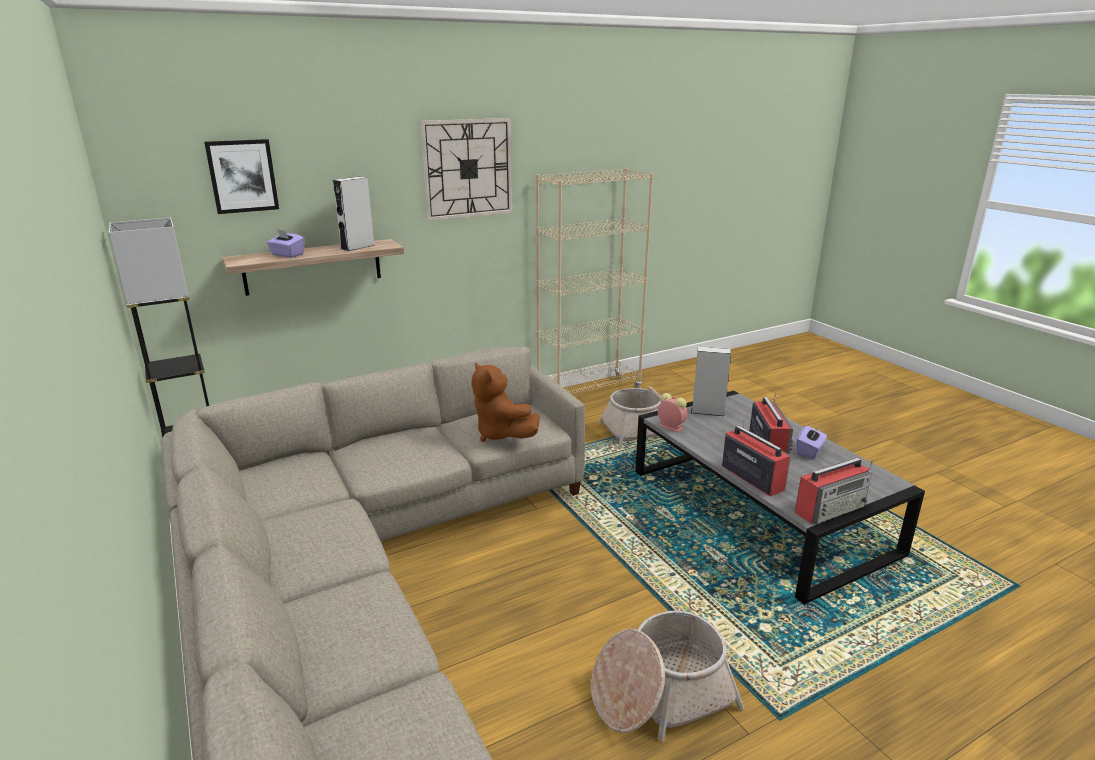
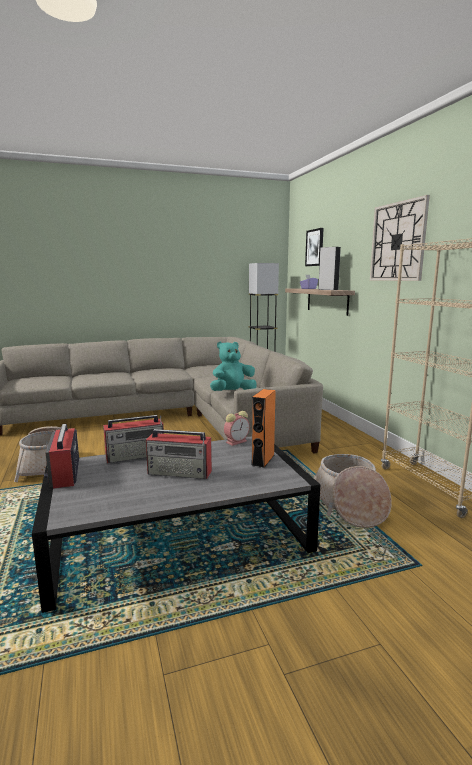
camera: 100 degrees right, 10 degrees down
(501, 434) = (232, 392): brown plush toy -> turquoise plush toy
(707, 412) = (263, 460): grey speaker -> orange speaker
(809, 451) = (156, 490): purple tissue box -> none

